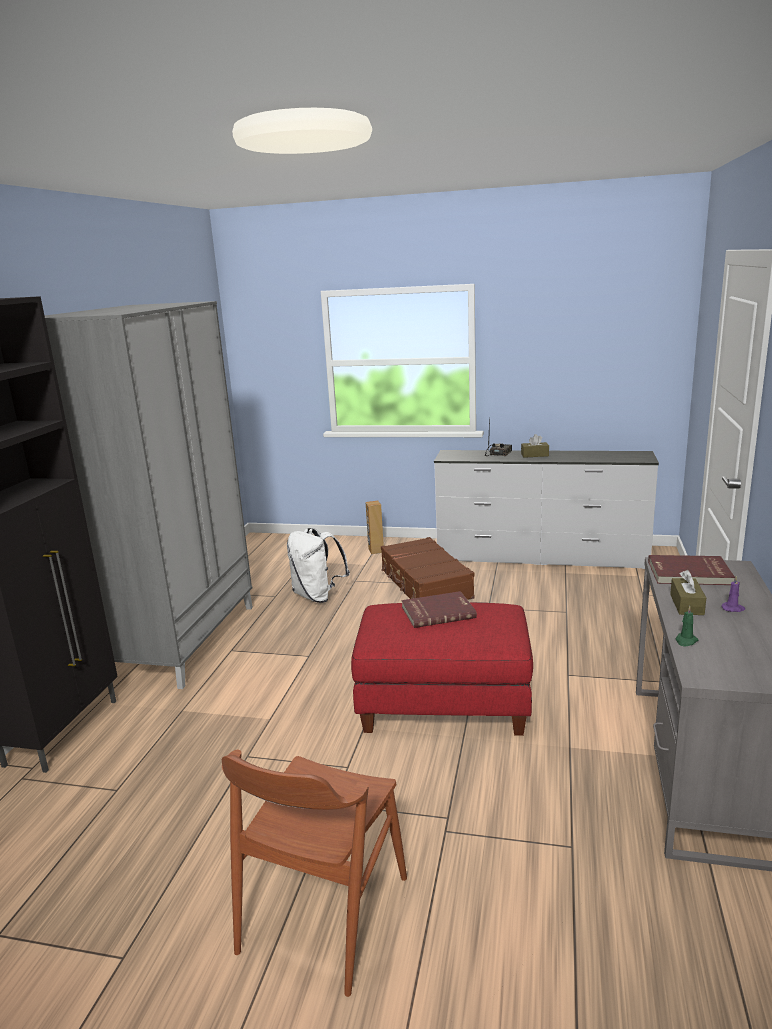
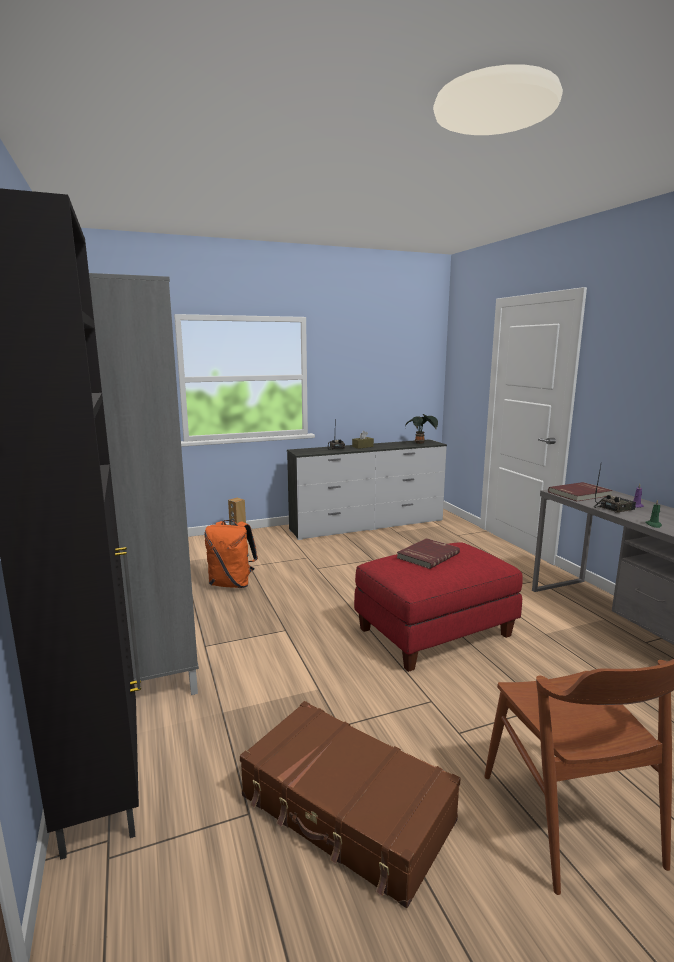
camera: 35 degrees left, 5 degrees down
(318, 596) = (232, 584): white backpack -> orange backpack
(425, 584) = (310, 557): brown suitcase -> brown suitcase (346, 810)
(622, 457) = (420, 443): none -> potted plant
(686, 604) = (613, 508): brown tissue box -> radio

